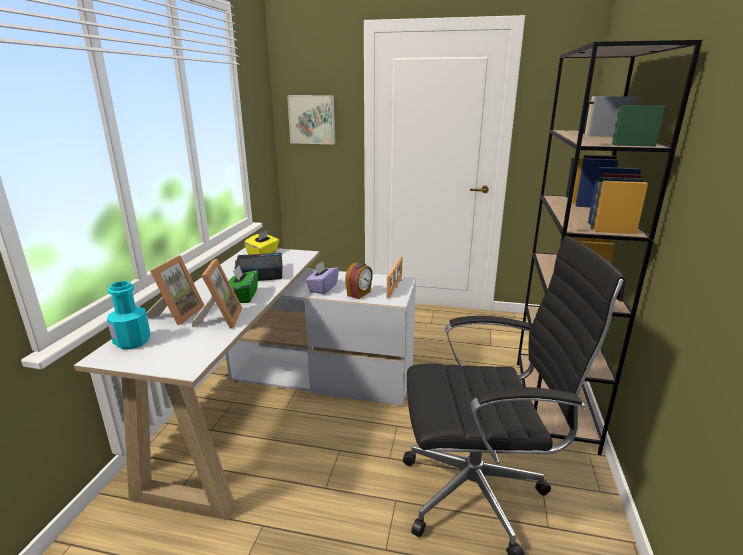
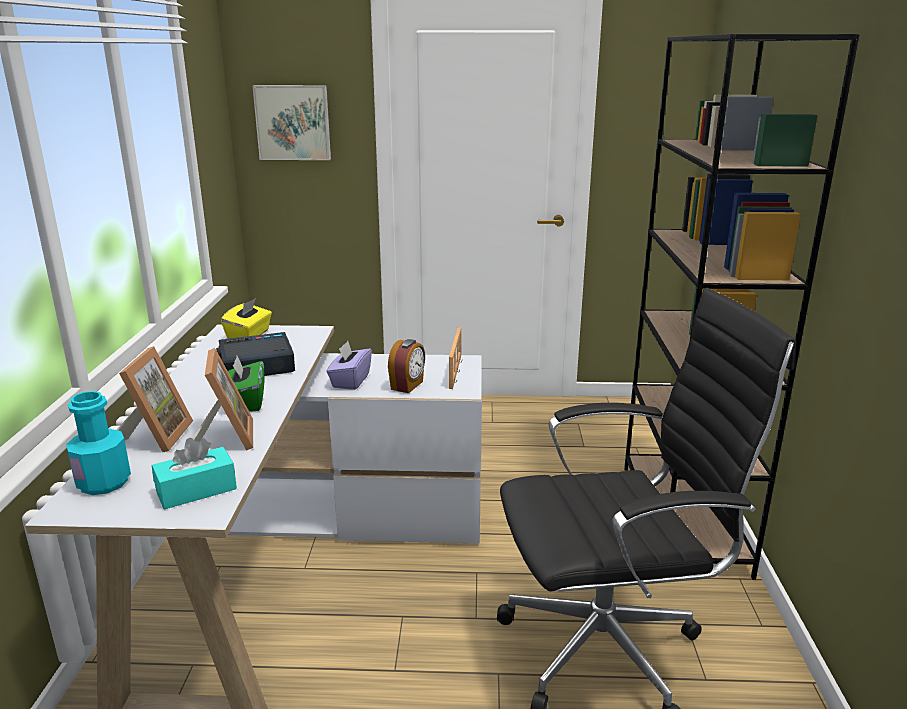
camera: 10 degrees left, 0 degrees up
(186, 352) = (196, 490): none -> turquoise tissue box

